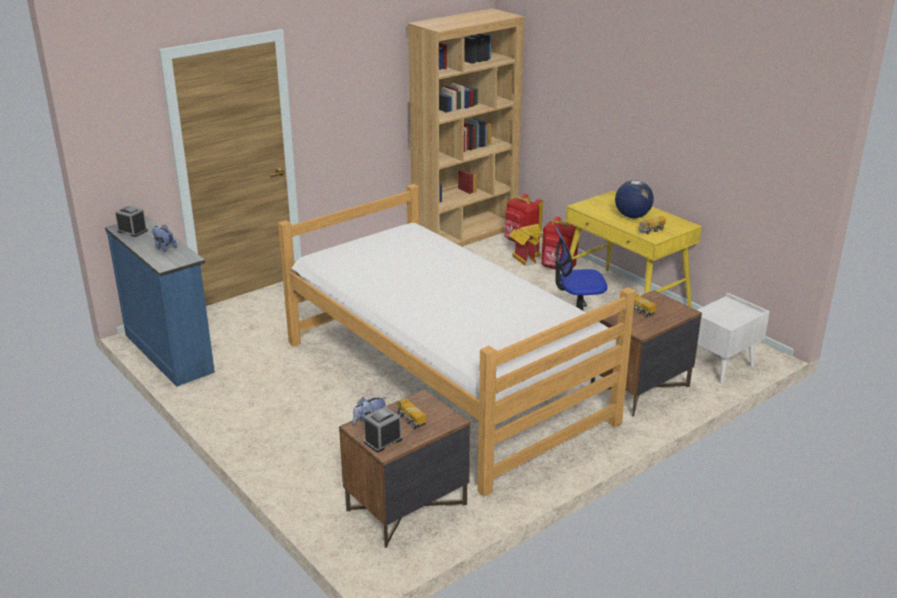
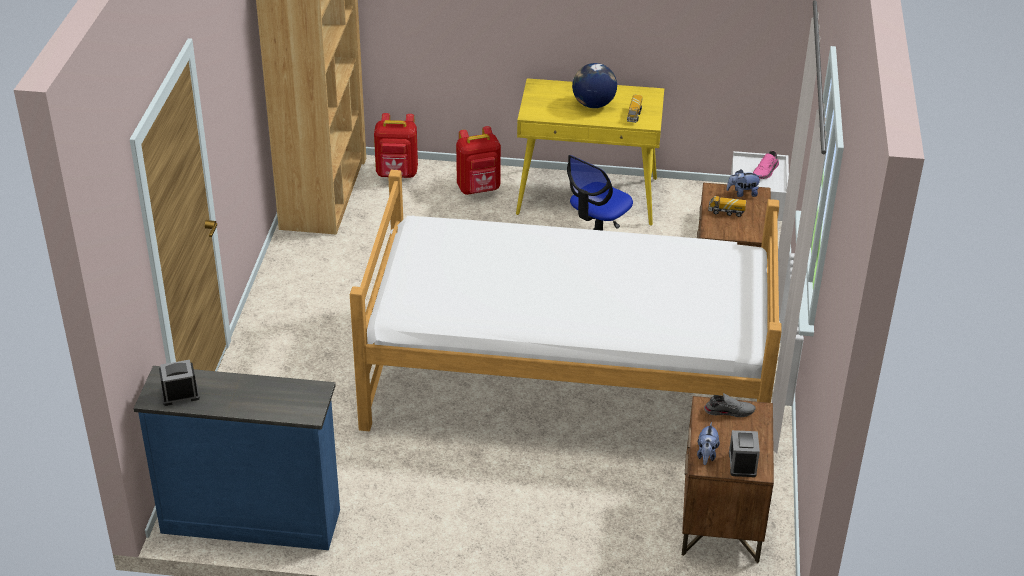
camera: 45 degrees left, 10 degrees up
(164, 247) = (262, 393): plush toy -> plush toy (742, 193)
(411, 420) = (730, 431): toy truck -> none
(431, 409) = (729, 411): none -> grey shoe
(525, 257) = (429, 192): toy house -> none
(736, 314) = (766, 171): none -> pink shoe

